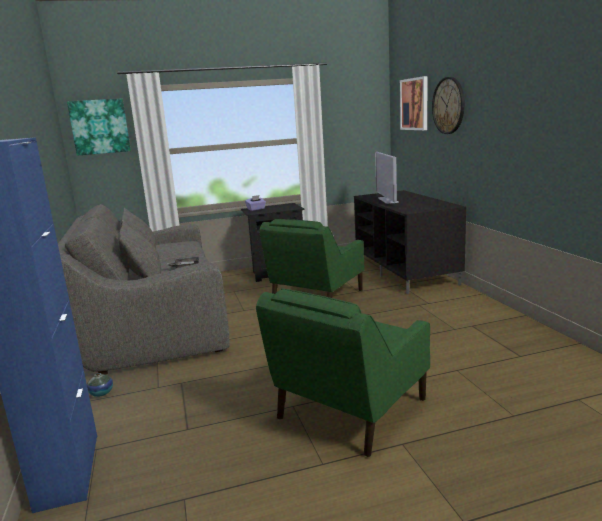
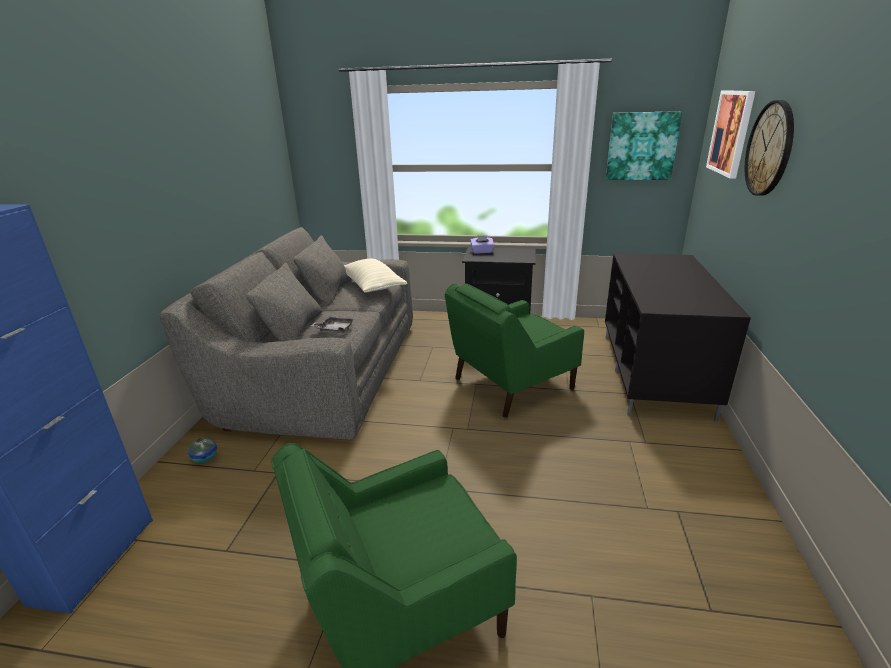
camera: 25 degrees right, 10 degrees up
(100, 127) = (323, 133): picture -> picture (641, 146)
(179, 244) = (372, 286): none -> beige pillow
(388, 200) = (648, 273): television -> none

